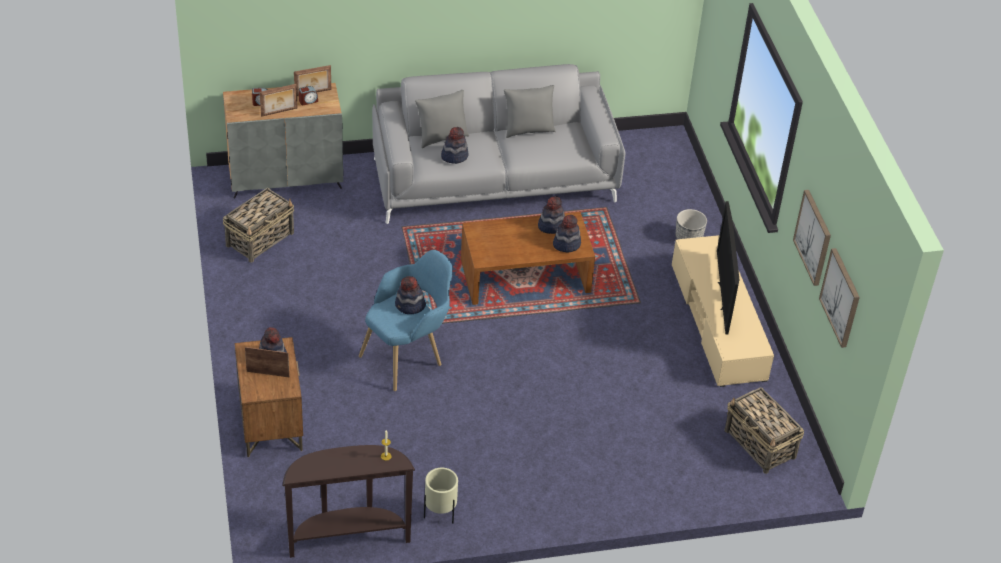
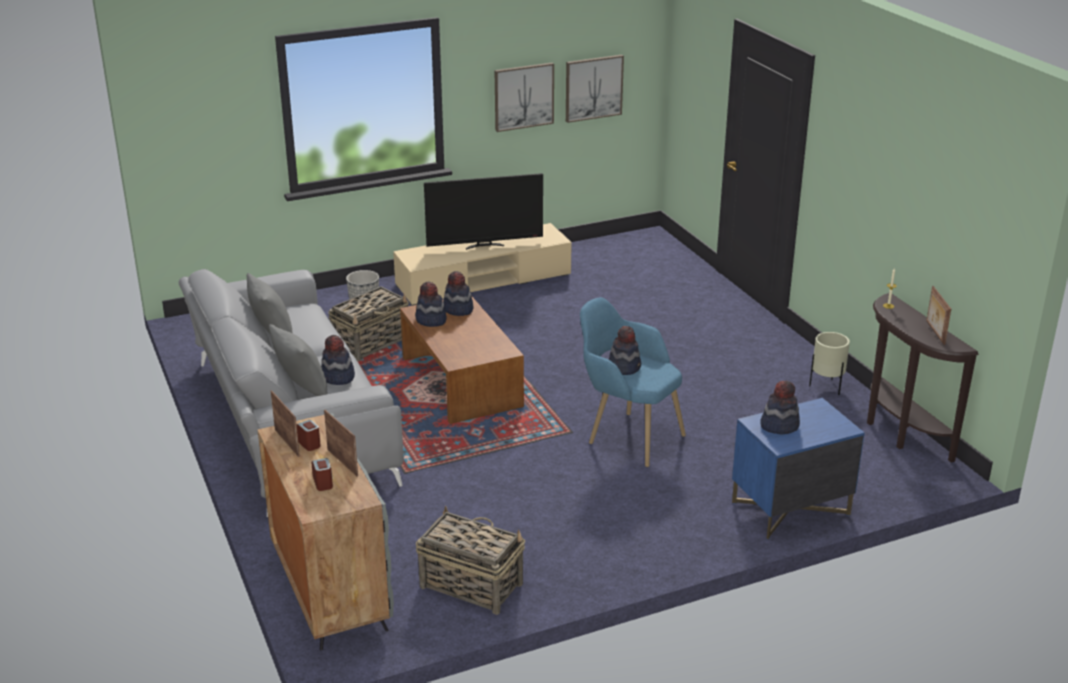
camera: 100 degrees left, 15 degrees down
(268, 373) = (806, 423): picture frame -> picture frame (934, 333)
(270, 423) = (790, 509): brown nightstand -> blue nightstand
(760, 444) = (628, 255): basket -> basket (372, 342)

